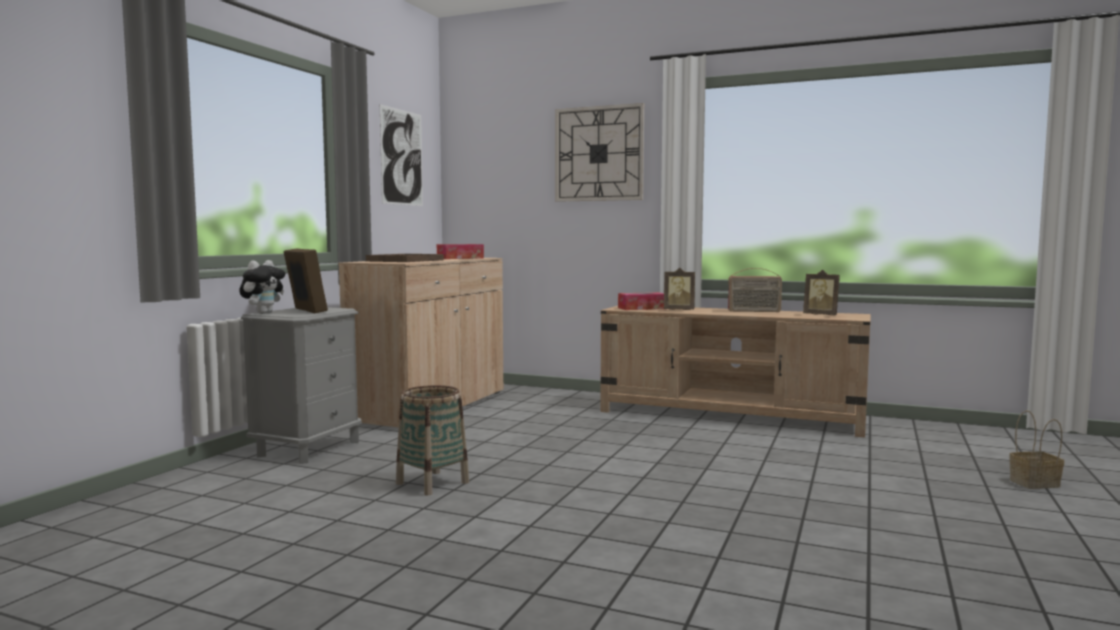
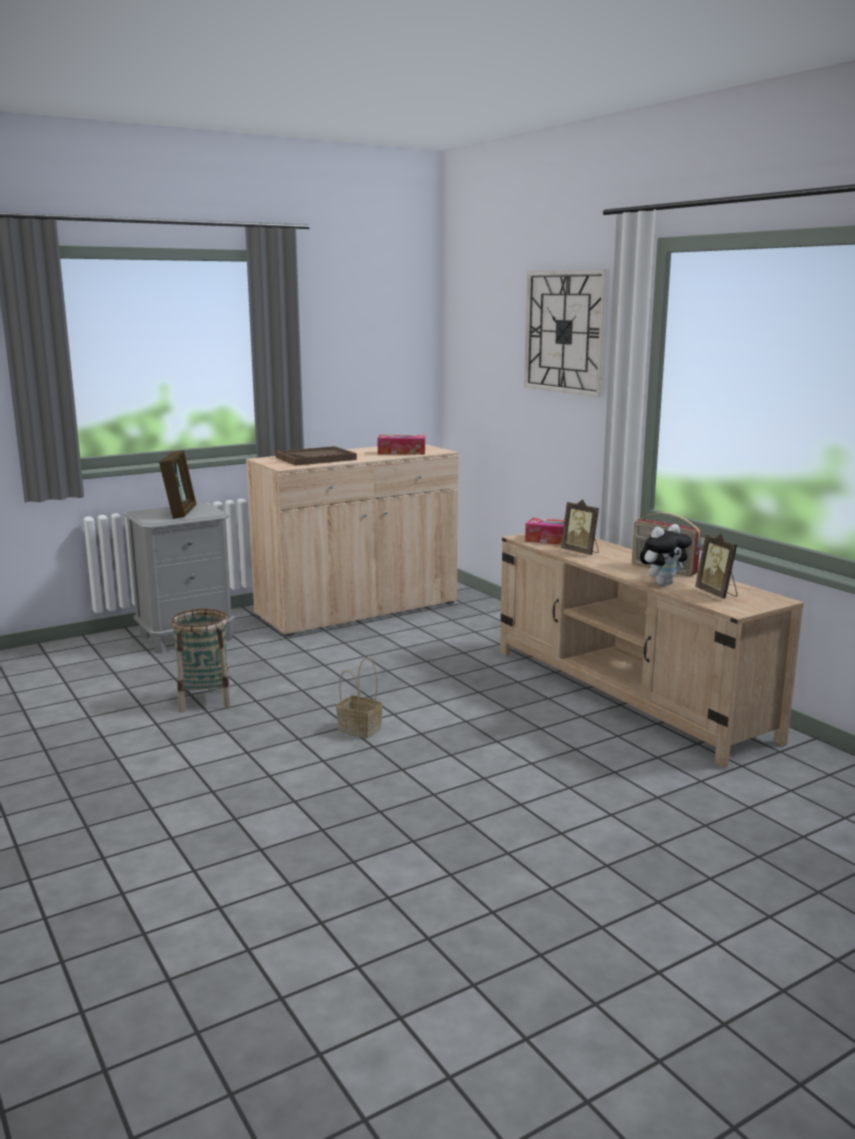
camera: 35 degrees right, 10 degrees up
(263, 313) = (142, 512): plush toy -> plush toy (663, 583)
(402, 157) = (370, 330): picture -> none
(1034, 483) = (783, 898): basket -> basket (358, 729)

